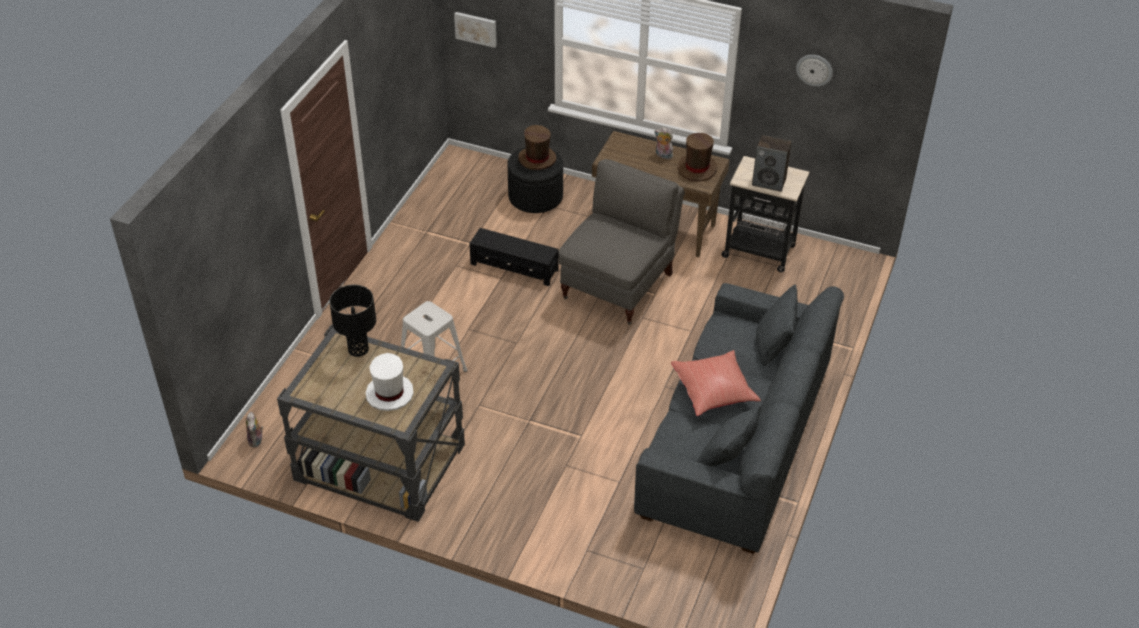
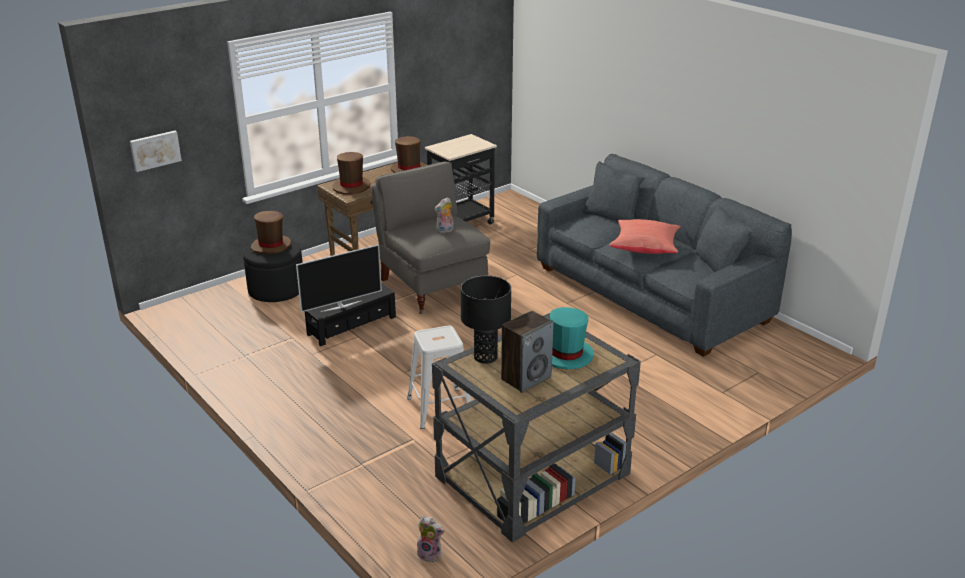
camera: 60 degrees left, 15 degrees down
(389, 394) = (566, 356): white hat -> turquoise hat
(500, 245) = (341, 306): none -> television
(627, 151) = (351, 186): none -> brown hat
(663, 156) = (376, 176): plush toy -> plush toy (445, 231)
(769, 182) = (466, 147): speaker -> speaker (526, 378)
(814, 69) = (450, 44): wall clock -> none

